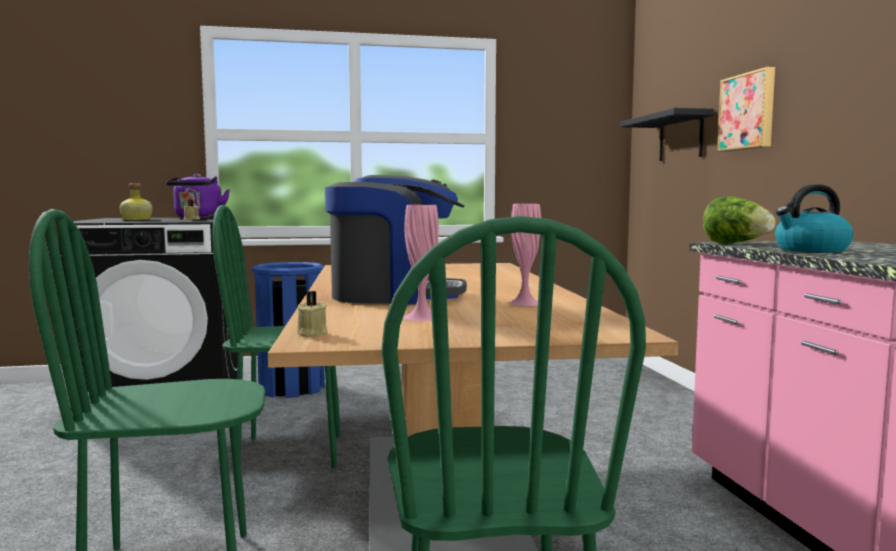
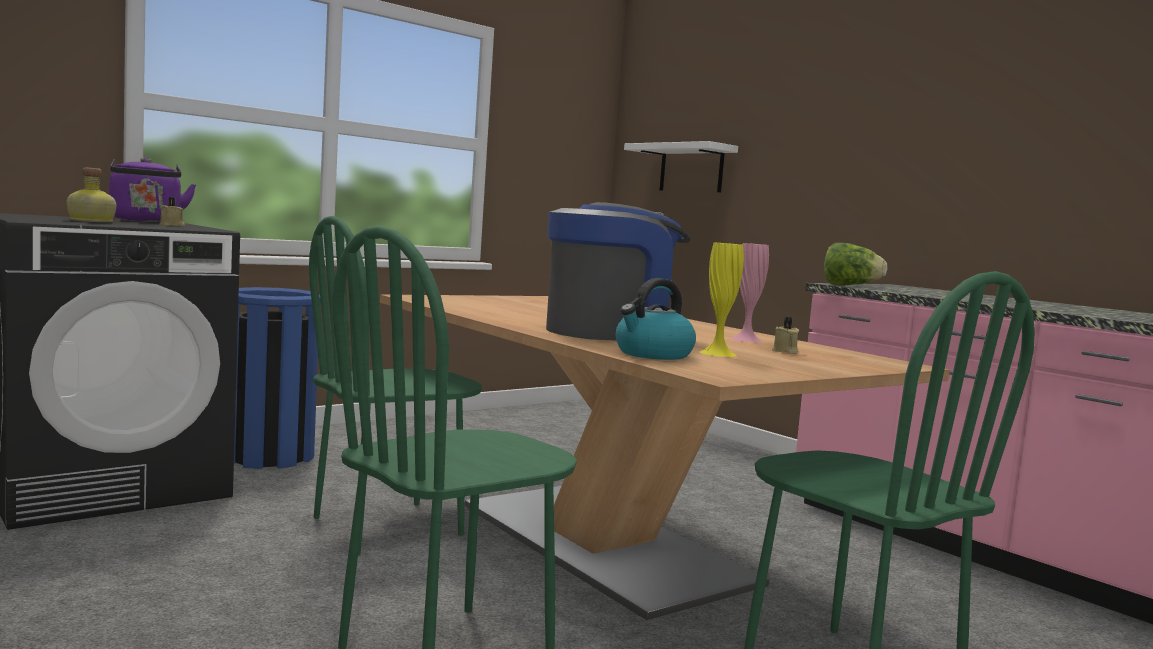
camera: 30 degrees left, 0 degrees up
(311, 333) = (689, 369): beige candle -> beige candle (785, 351)
(422, 317) = (717, 353): pink vase -> yellow vase
(681, 137) = (691, 169): black shelf -> white shelf
(748, 111) = (783, 155): picture -> none
(811, 250) = (929, 294): kettle -> kettle (653, 354)

